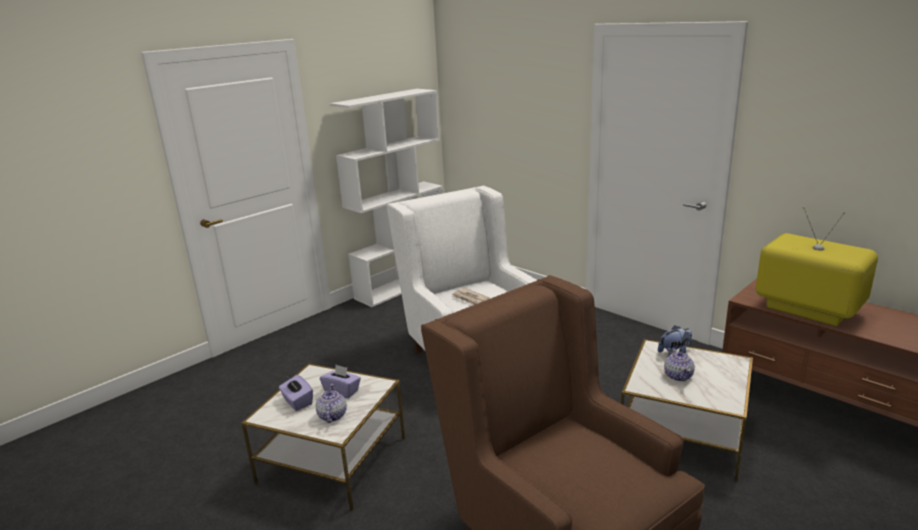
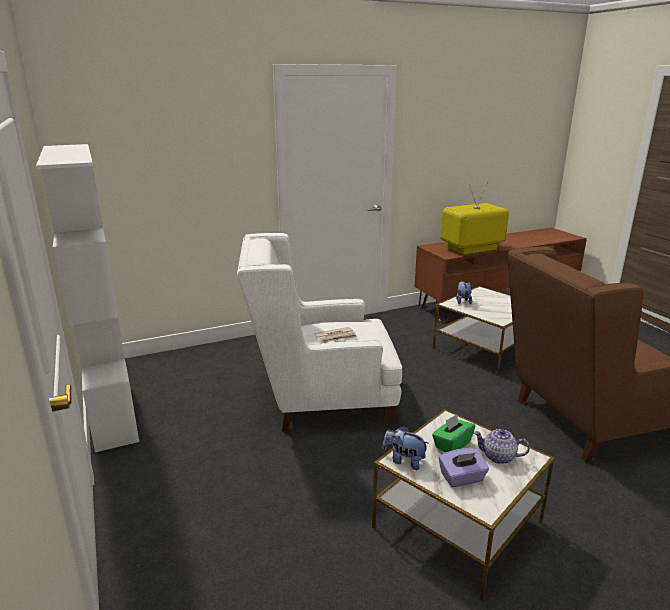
camera: 70 degrees left, 0 degrees up
(313, 374) = (404, 460): none -> plush toy
(342, 391) = (452, 444): purple tissue box -> green tissue box
(678, 376) = (491, 308): teapot -> none

